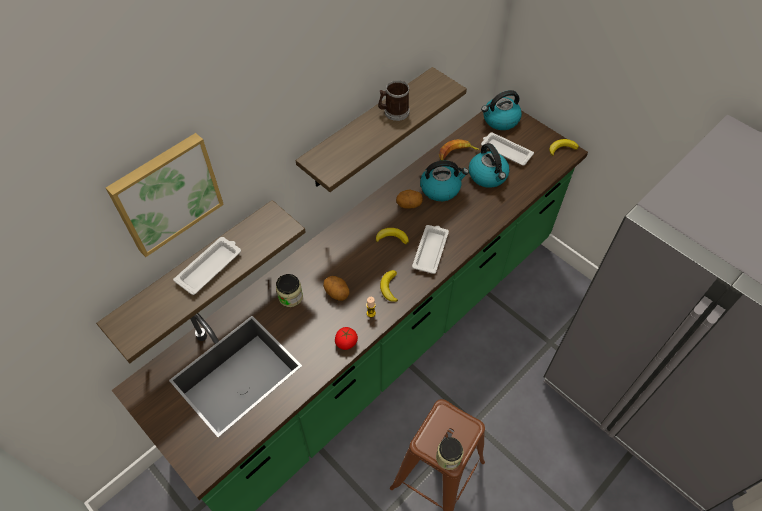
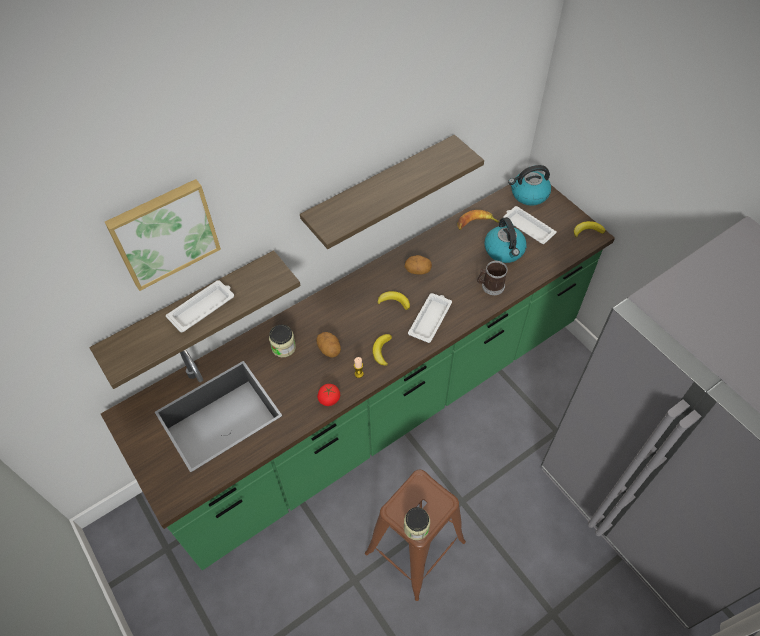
camera: 10 degrees right, 0 degrees up
(393, 112) = (405, 176): mug -> mug (490, 286)
(441, 188) = (453, 258): kettle -> none

